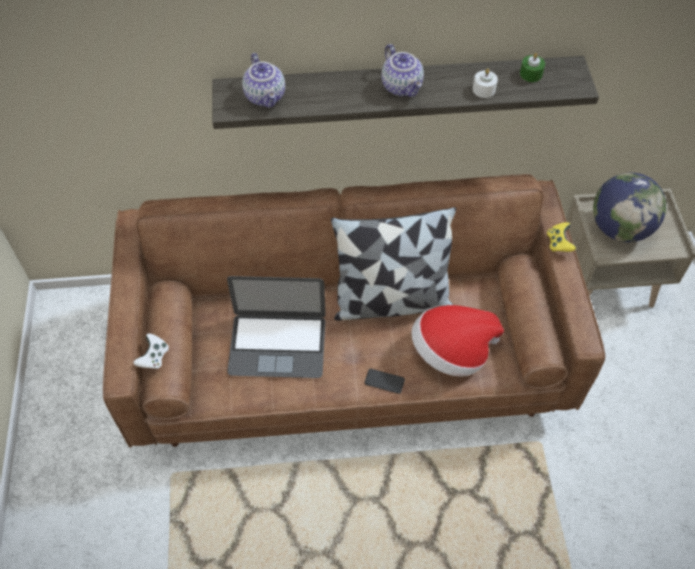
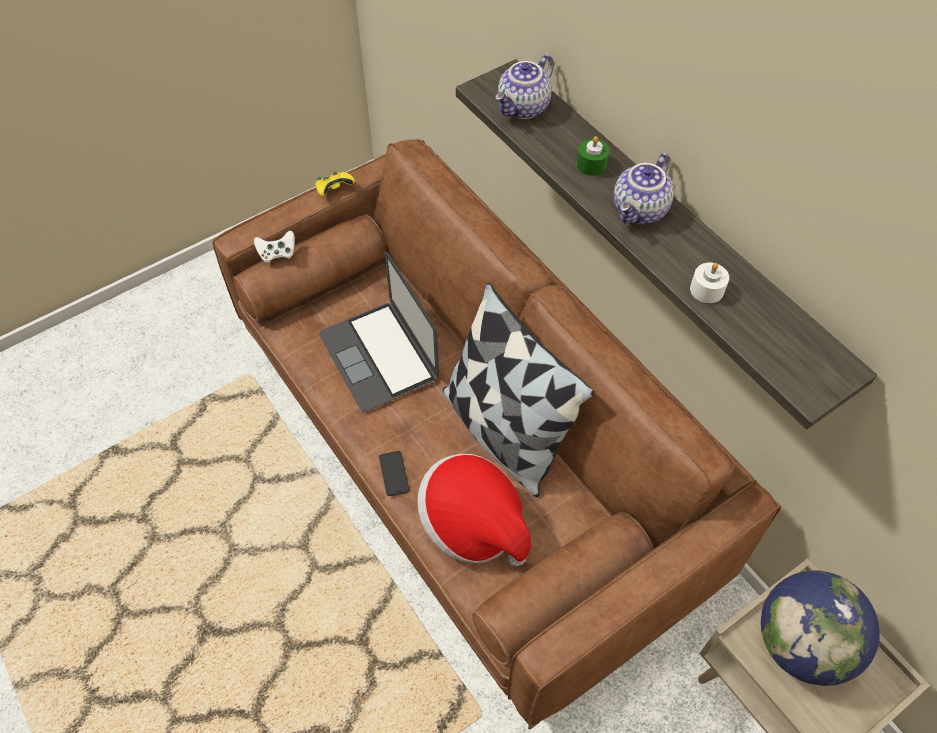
camera: 60 degrees right, 0 degrees up
(531, 74) = (781, 327): green candle -> green candle (591, 164)
(558, 243) = (677, 556): yellow game controller -> yellow game controller (334, 190)

